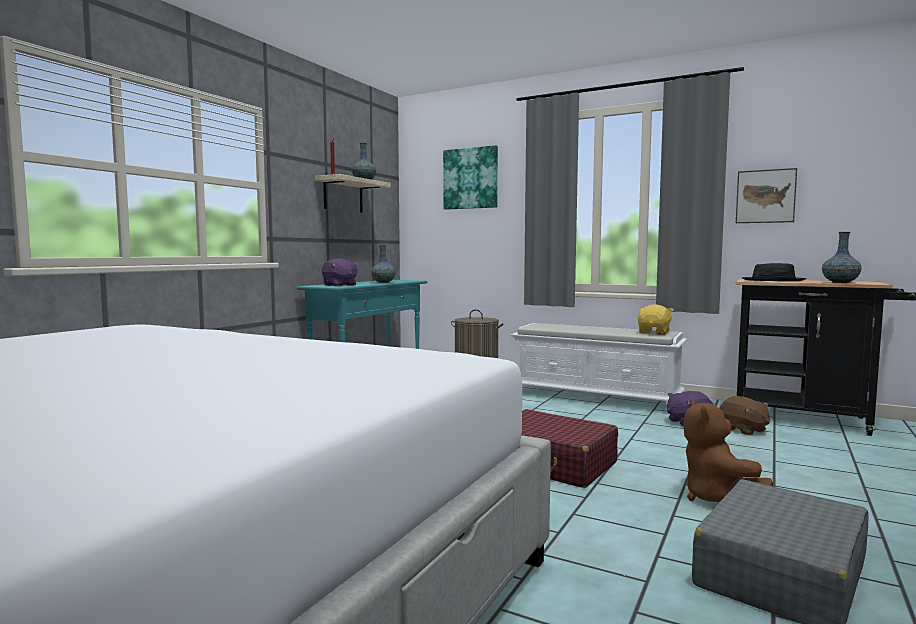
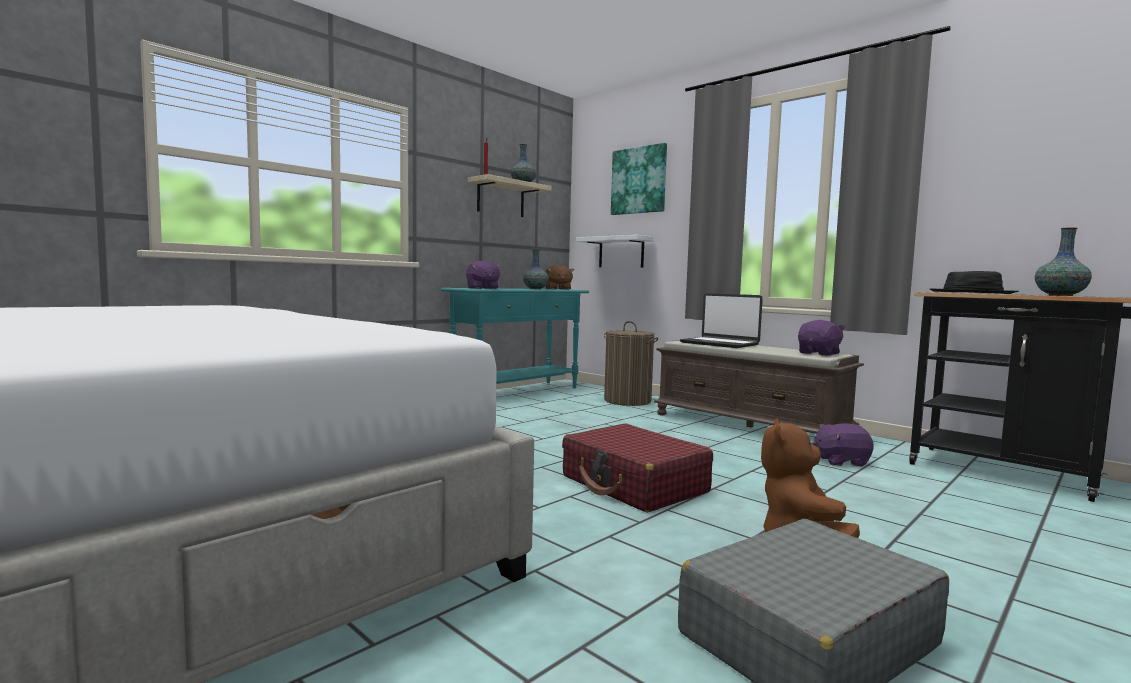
camera: 15 degrees right, 0 degrees up
(455, 244) = (621, 252): none -> white shelf
(565, 327) = (719, 344): none -> laptop
(596, 397) = (750, 426): white bench -> brown bench
(654, 332) = (819, 353): yellow plush toy -> purple plush toy
(743, 430) = (908, 476): brown plush toy -> brown plush toy (557, 289)
(765, 196) = (976, 189): picture -> none

